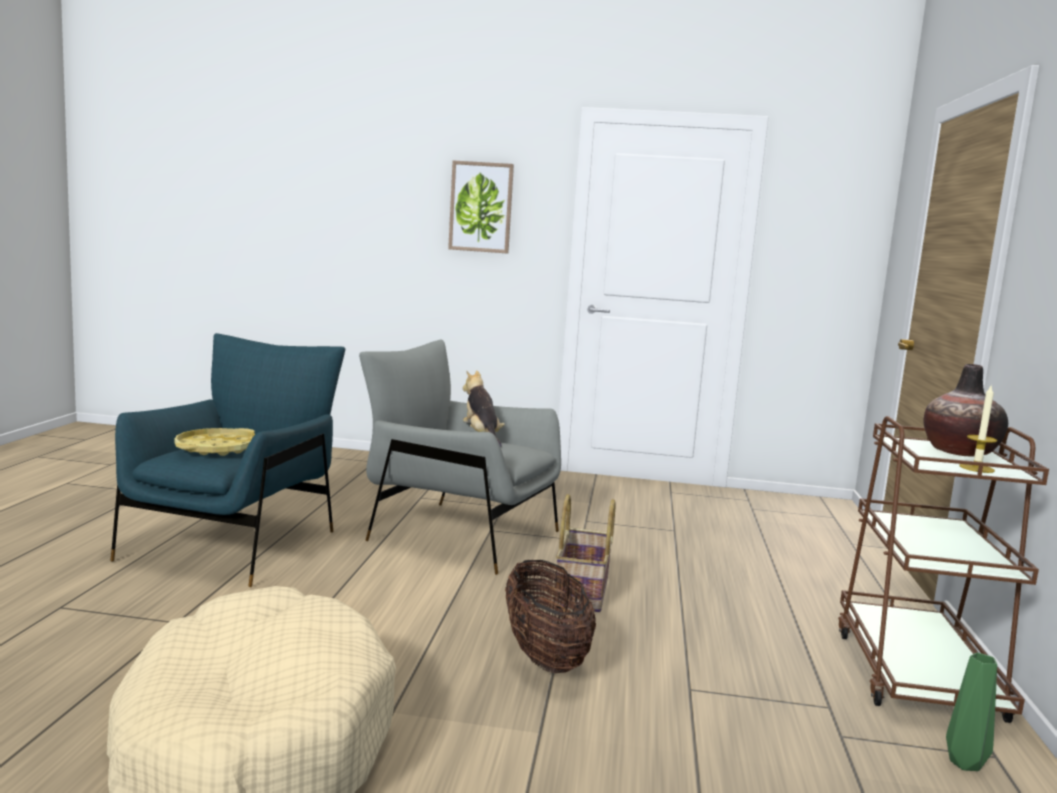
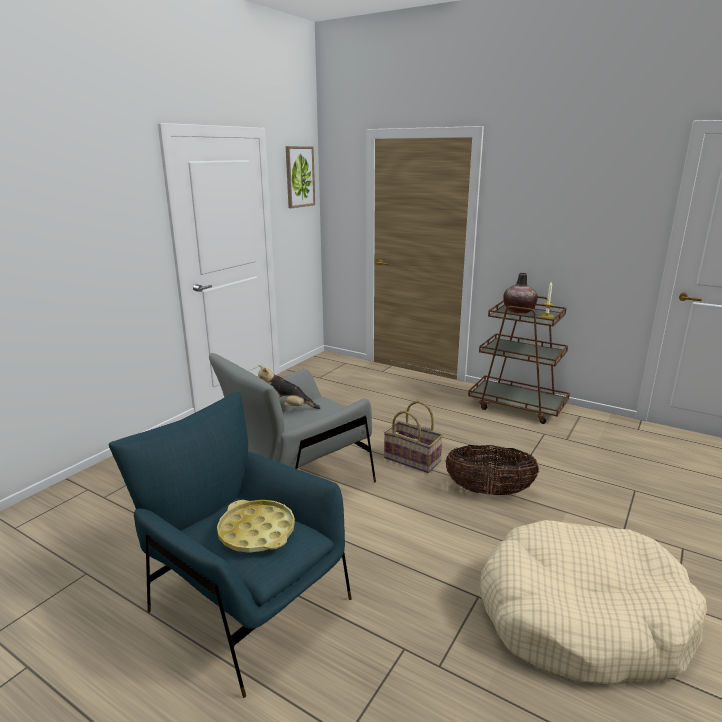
camera: 65 degrees left, 10 degrees up
(481, 207) = (99, 223): picture -> picture (299, 177)
(965, 763) = (584, 423): green vase -> none

